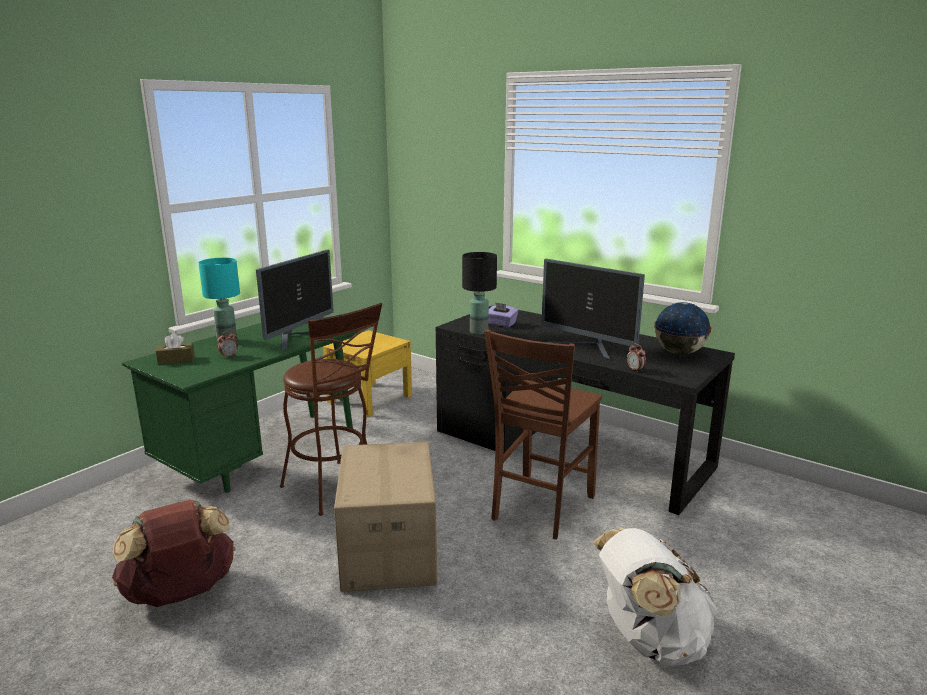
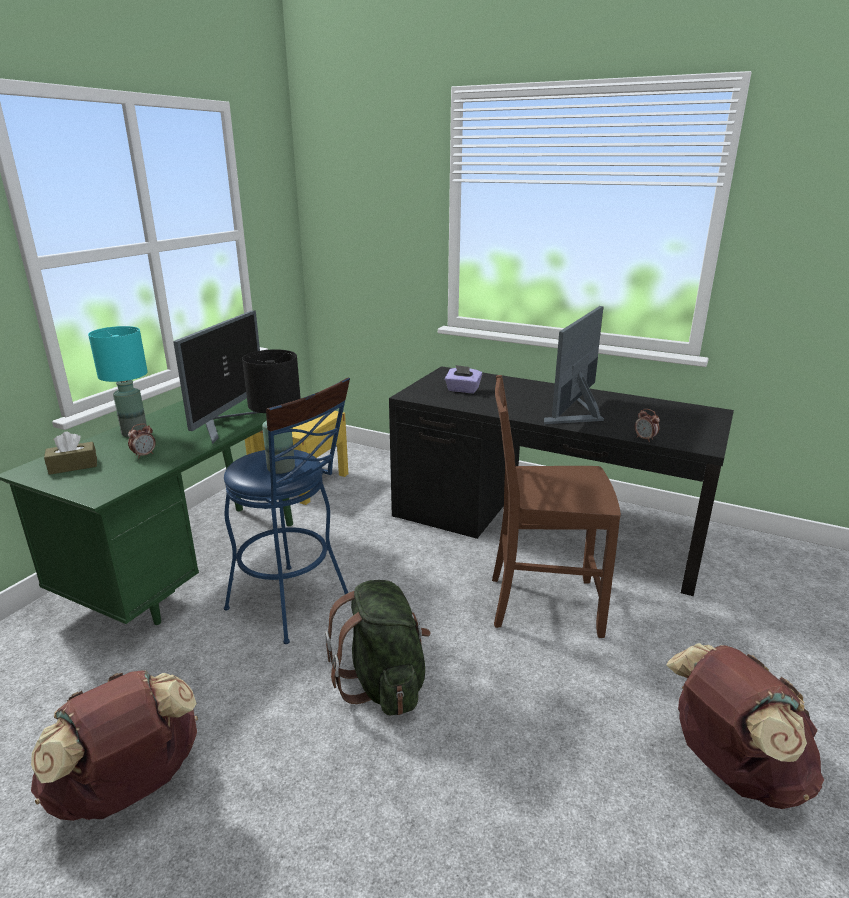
camera: 10 degrees left, 5 degrees up
(336, 490) = (295, 606): brown stool -> blue stool
(387, 550) = (384, 683): cardboard box -> green backpack
(478, 332) = (442, 401): black table lamp -> black table lamp (281, 468)
(540, 508) = (541, 604): brown chair -> brown chair turned 75 degrees clockwise
(588, 349) = (577, 415): monitor -> monitor turned 90 degrees clockwise
(649, 640) = (731, 768): white backpack -> brown backpack
(679, 353) = (677, 414): globe -> none

